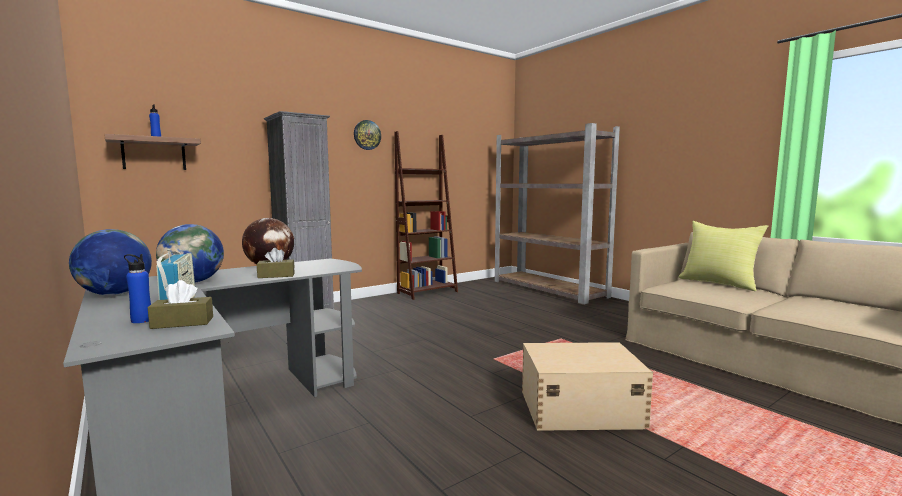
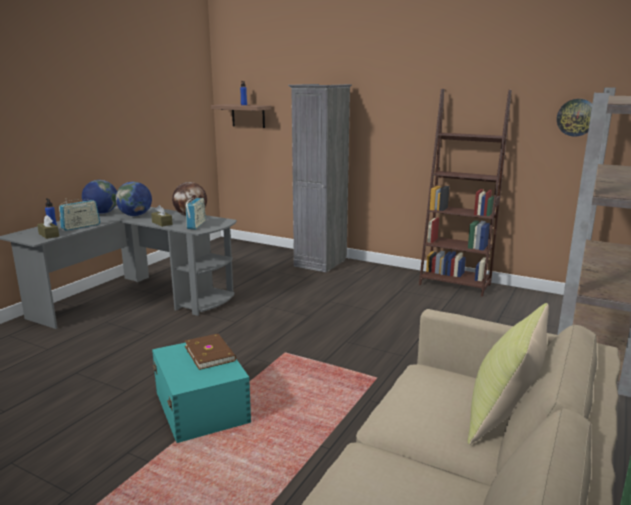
camera: 65 degrees right, 10 degrees up
(320, 267) = (196, 225): none -> radio
(367, 135) = (412, 93): wall clock -> wall clock (576, 117)
(564, 349) = (210, 353): none -> brown book
(578, 408) = (202, 406): beige storage box -> turquoise storage box

